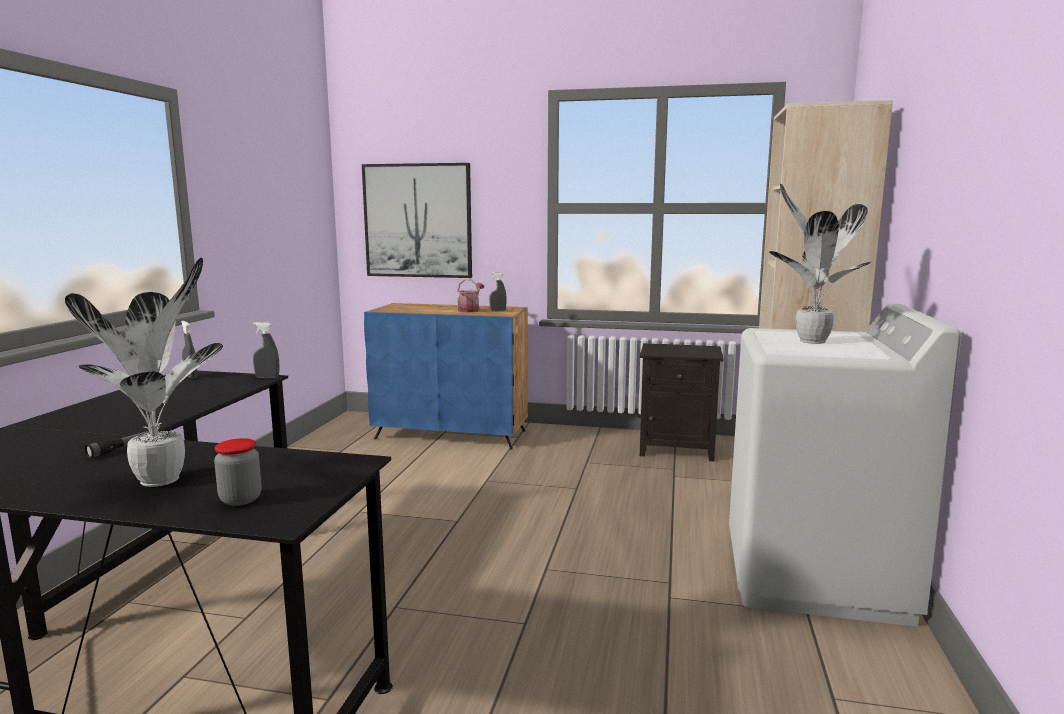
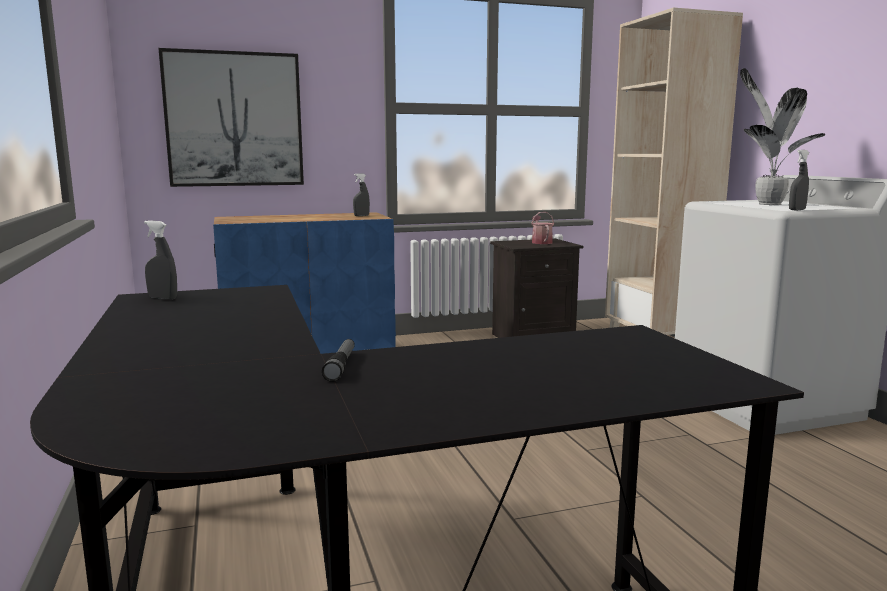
camera: 30 degrees left, 0 degrees up
(164, 480) = (507, 380): potted plant -> none
(240, 499) = (645, 377): jar -> none
(267, 377) = (270, 288): grey spray bottle -> grey spray bottle (797, 210)
(470, 310) = (330, 217): watering can -> watering can (541, 242)

